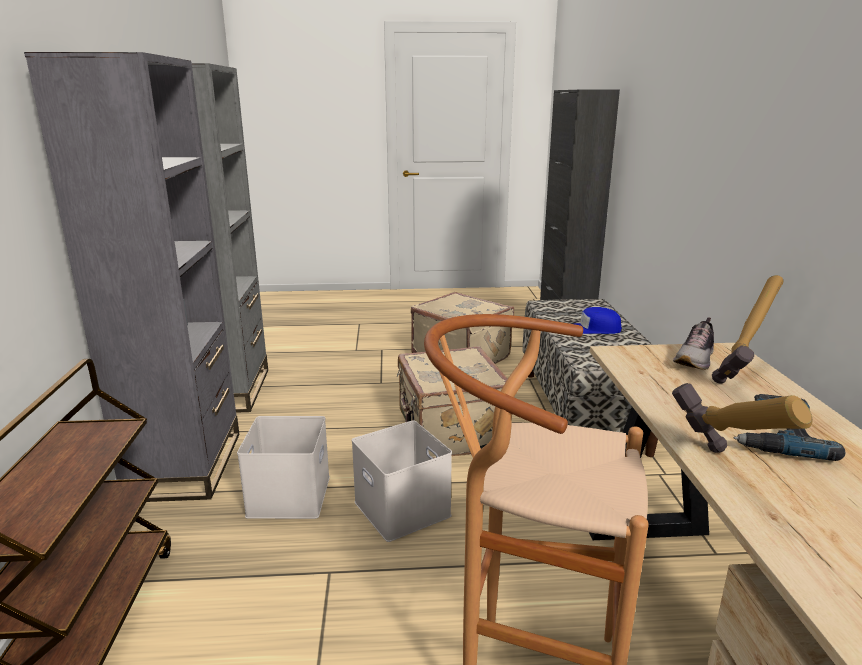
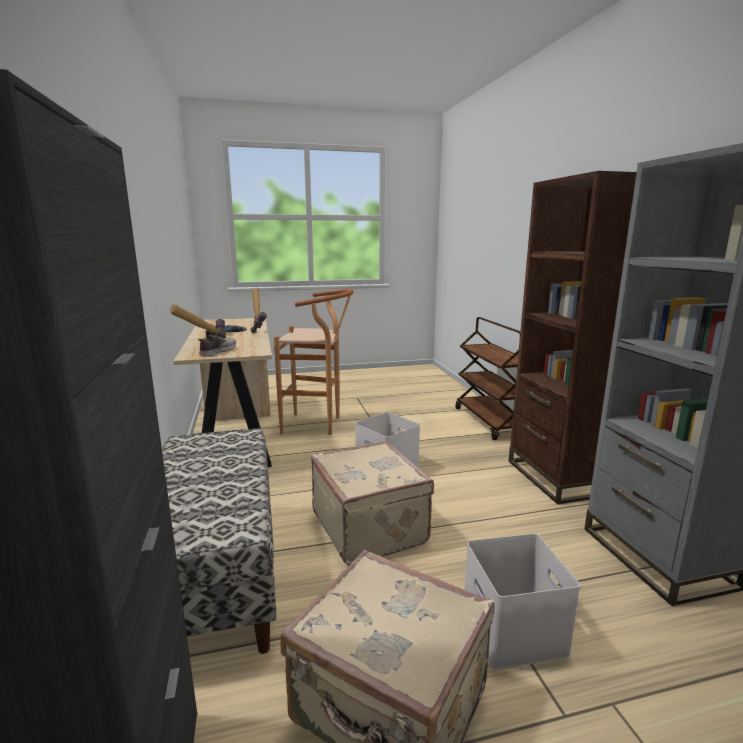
camera: 170 degrees right, 5 degrees down
(186, 465) = (557, 477): grey bookcase -> brown bookcase
(288, 495) = (464, 467): white storage box -> white storage box (515, 630)
(593, 330) = (206, 475): blue cap -> none

